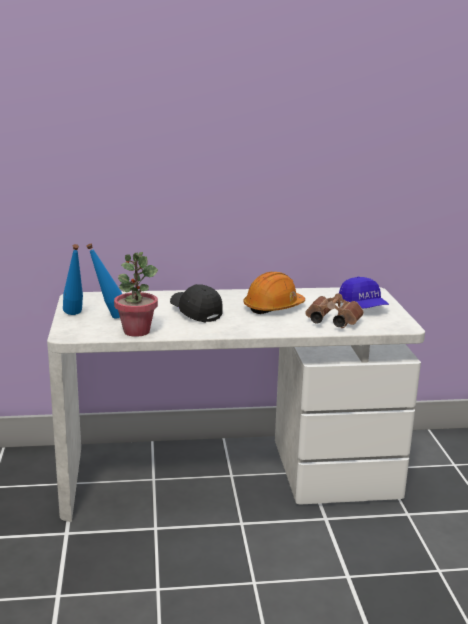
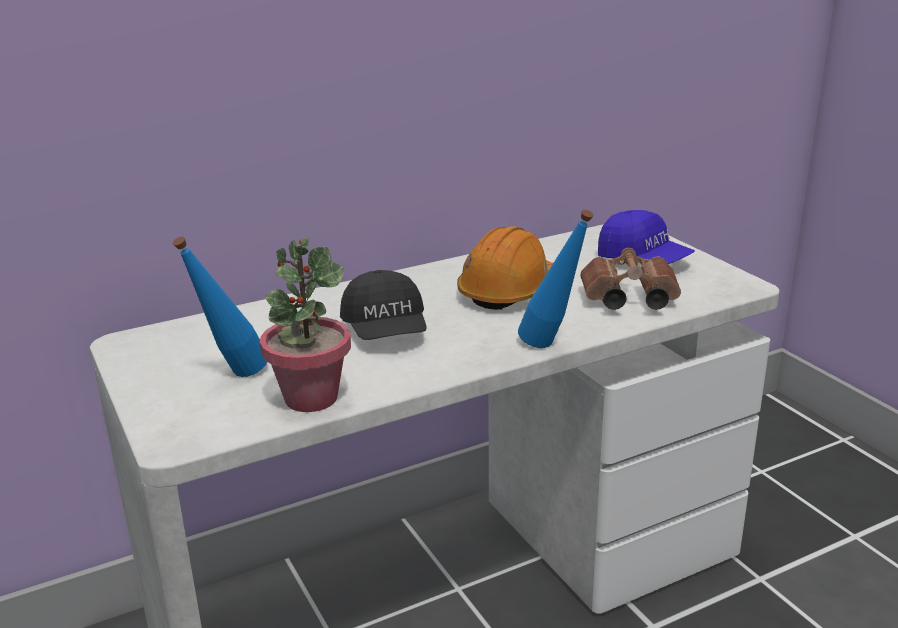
camera: 20 degrees left, 5 degrees up
(75, 315) = (157, 388): blue bottle -> blue bottle (552, 348)
(195, 313) = (386, 330): black cap -> black cap turned 135 degrees counterclockwise

